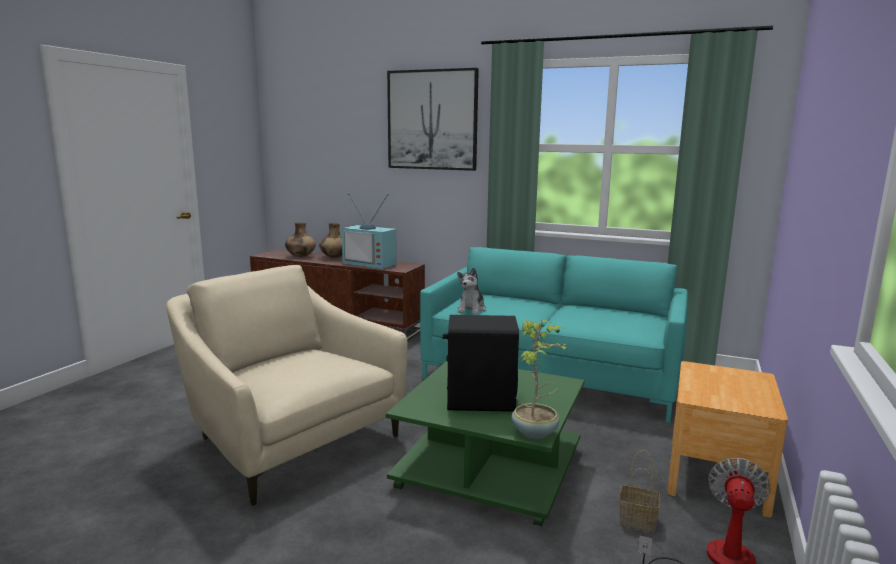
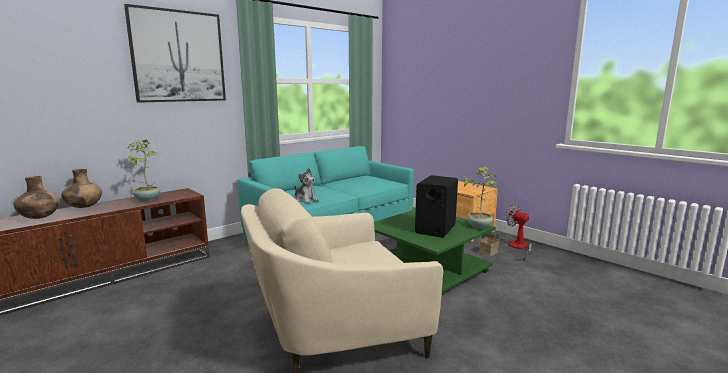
camera: 65 degrees left, 0 degrees up
(371, 263) = (146, 199): television -> potted plant

